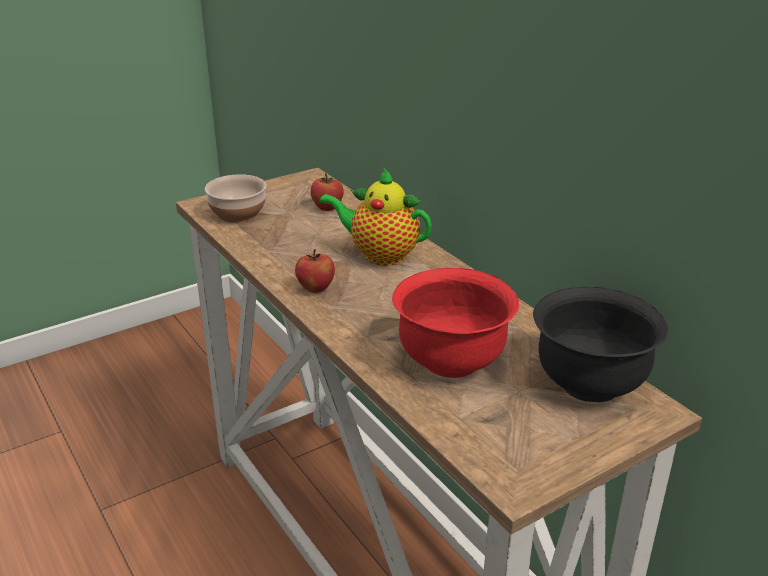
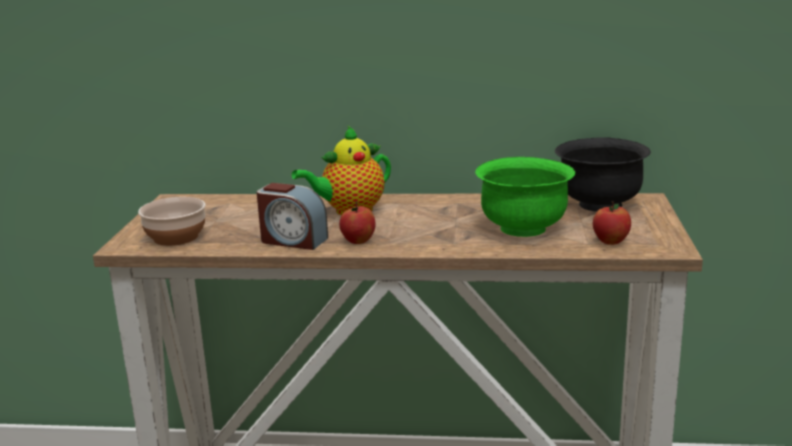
camera: 50 degrees left, 10 degrees down
(284, 260) = (293, 240): none -> alarm clock
(327, 208) = (240, 207): apple -> apple (610, 241)
(452, 361) = (523, 228): red bowl -> green bowl

